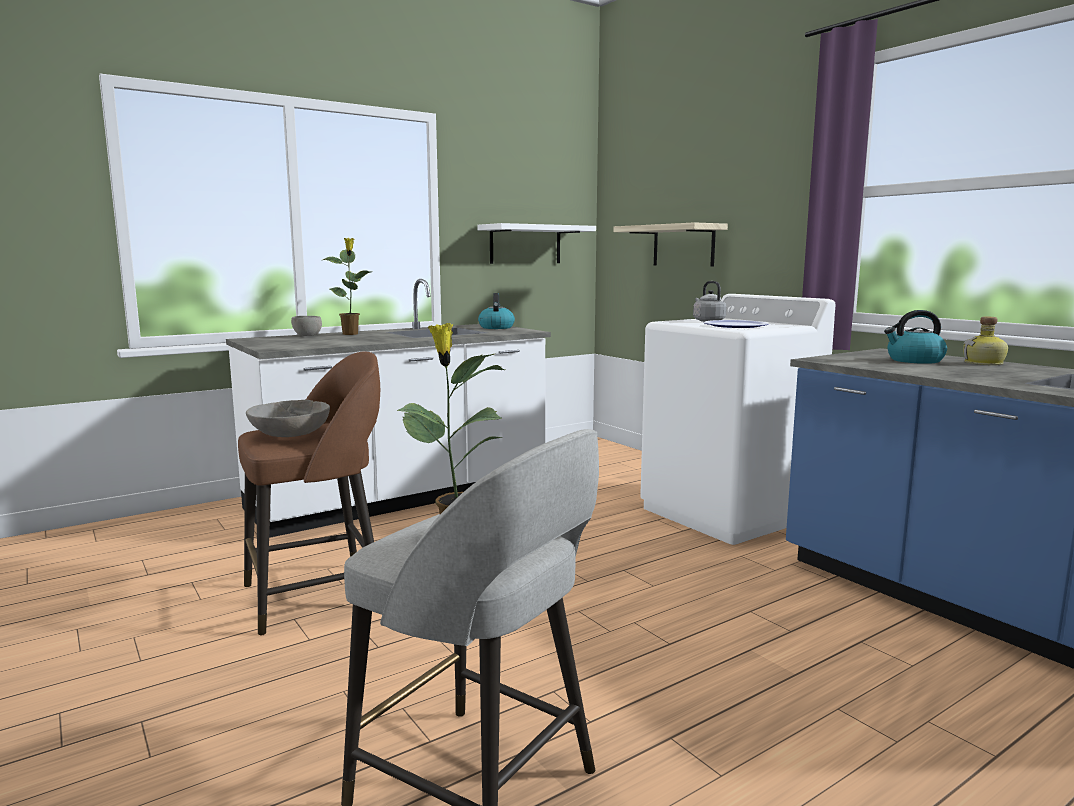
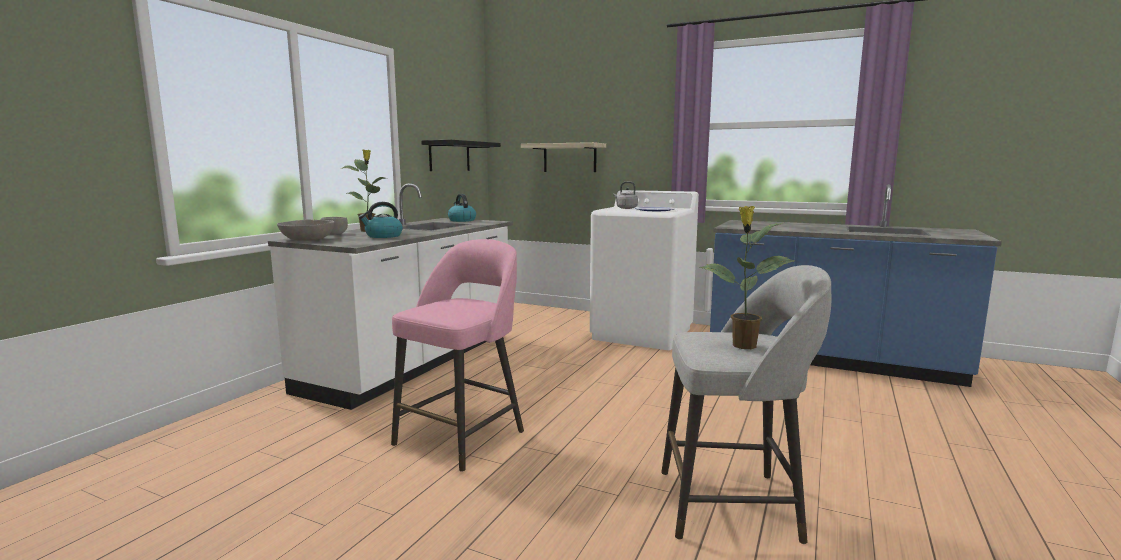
camera: 30 degrees left, 0 degrees up
(289, 433) = (449, 308): grey bowl -> grey bowl (307, 239)
(319, 595) = (462, 436): brown stool -> pink stool
(525, 244) = (449, 156): white shelf -> black shelf
(914, 360) = (768, 224): kettle -> kettle (383, 236)
(984, 363) = (800, 224): bottle -> none

